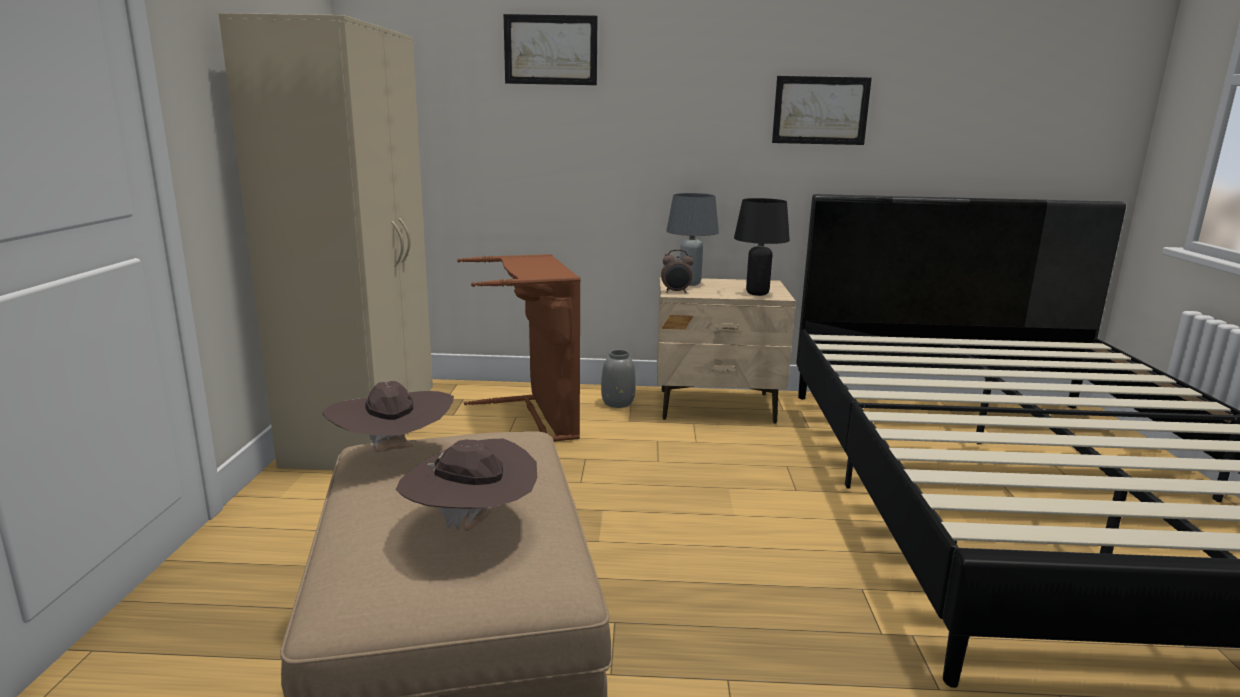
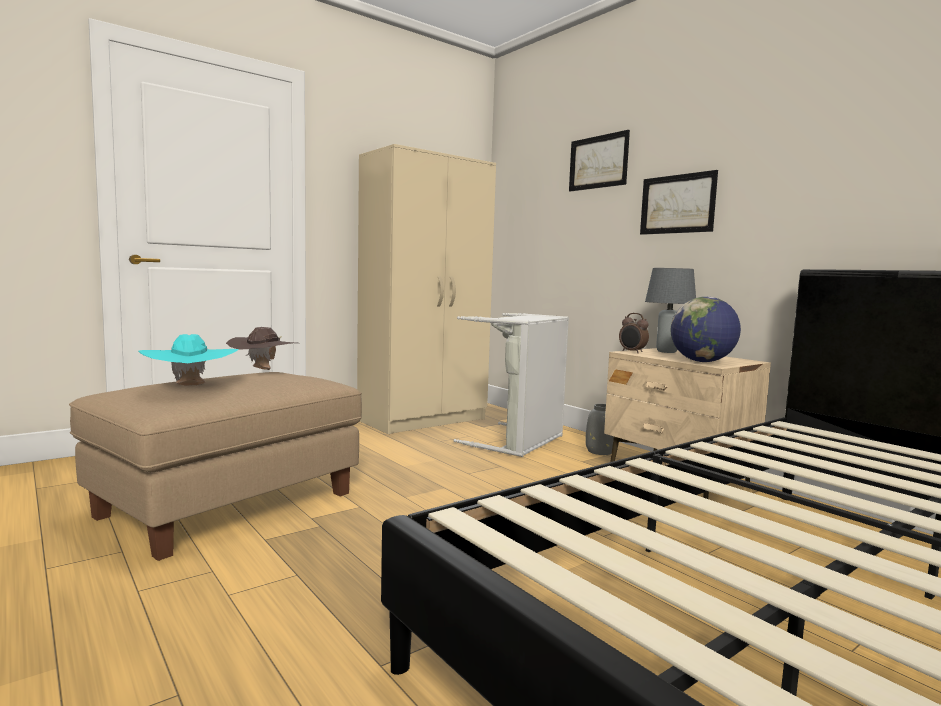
camera: 50 degrees right, 10 degrees down
(472, 526) = (190, 387): brown hat -> turquoise hat
(534, 420) = (520, 442): brown laundry basket -> grey laundry basket
(757, 293) = (702, 361): black table lamp -> globe
(820, 110) = (823, 181): picture -> picture (677, 204)

